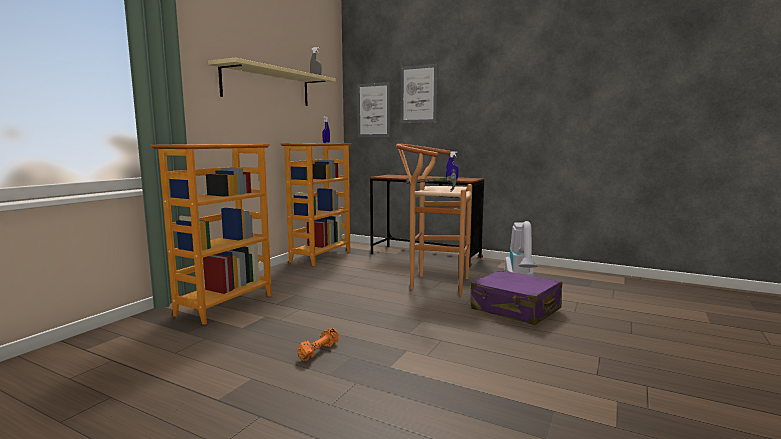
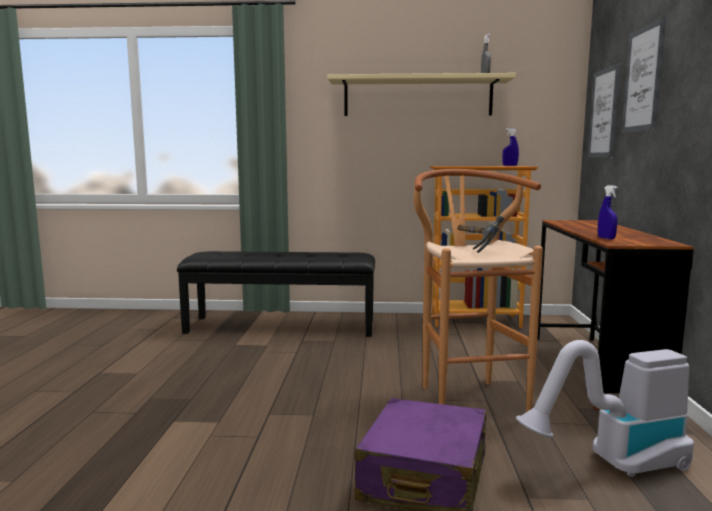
camera: 65 degrees right, 0 degrees up
(224, 305) = (281, 326): bookcase -> black bench
(318, 351) = (197, 383): orange dumbbell -> none

